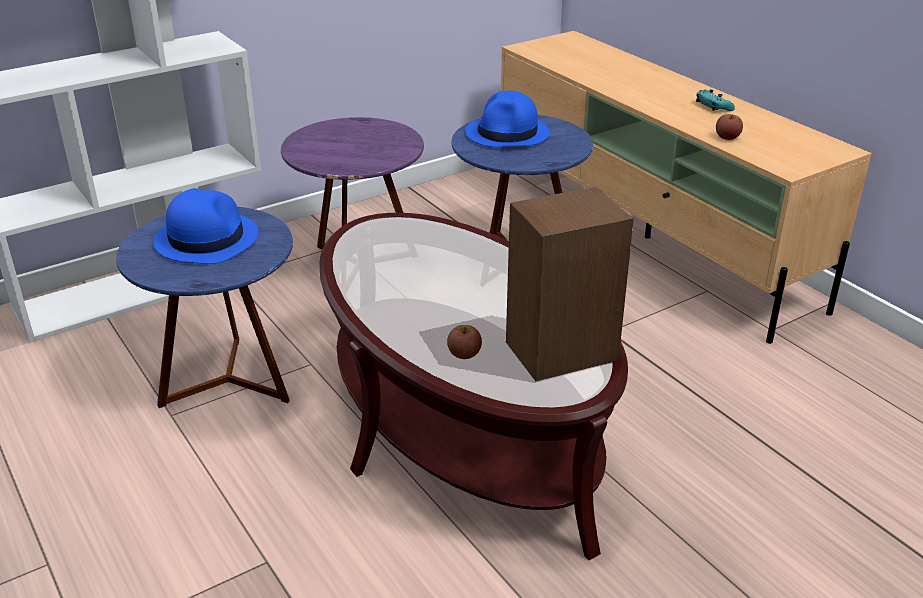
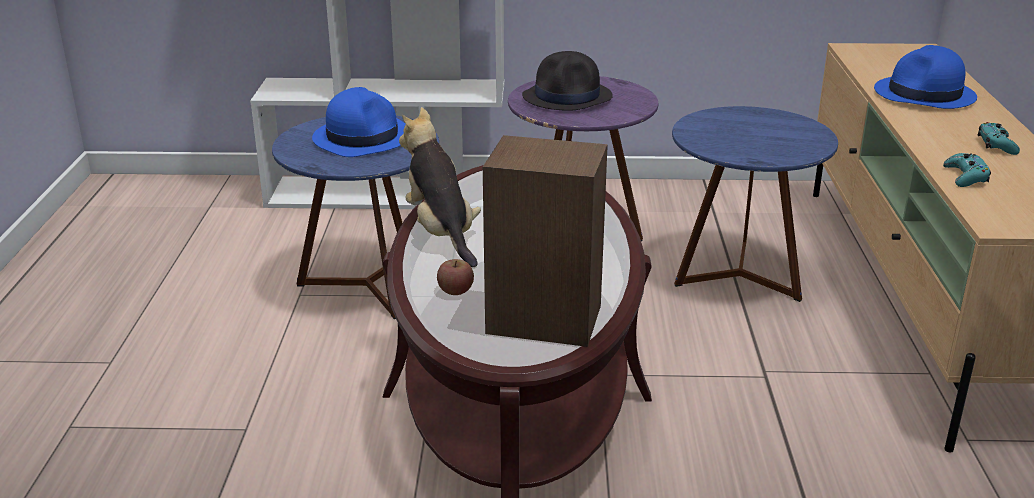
camera: 35 degrees right, 5 degrees down
(338, 146) = (568, 97): none -> black hat
(384, 307) = (441, 233): none -> plush toy
(507, 134) = (746, 125): blue hat -> blue hat (924, 95)
(727, 137) = (965, 177): apple -> turquoise game controller

